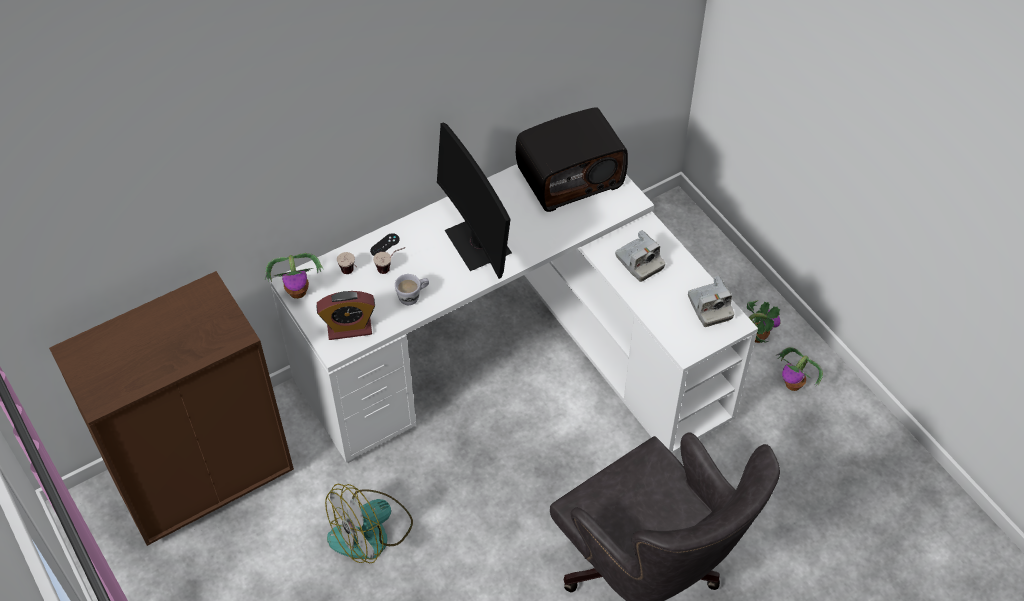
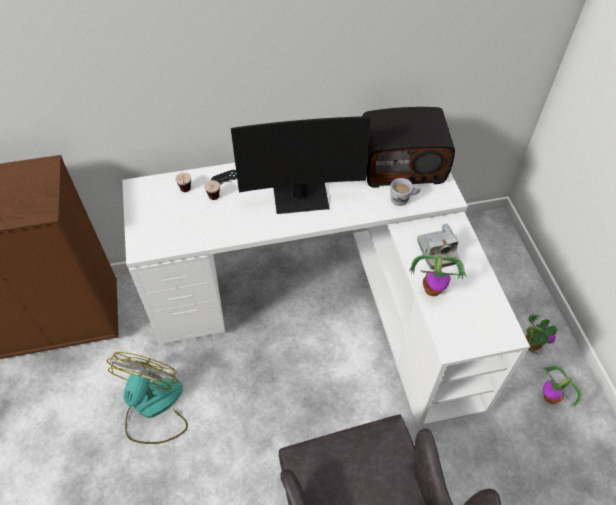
camera: 20 degrees right, 0 degrees up
(298, 291) = (138, 194): potted plant -> potted plant (433, 289)
(349, 328) = (161, 236): alarm clock -> none
(371, 532) = (153, 408): fan -> fan turned 120 degrees clockwise
(413, 296) = (226, 225): white mug -> white mug (403, 200)
(478, 243) = (301, 196): monitor -> monitor turned 90 degrees counterclockwise
(709, 307) = (488, 312): camera -> none

